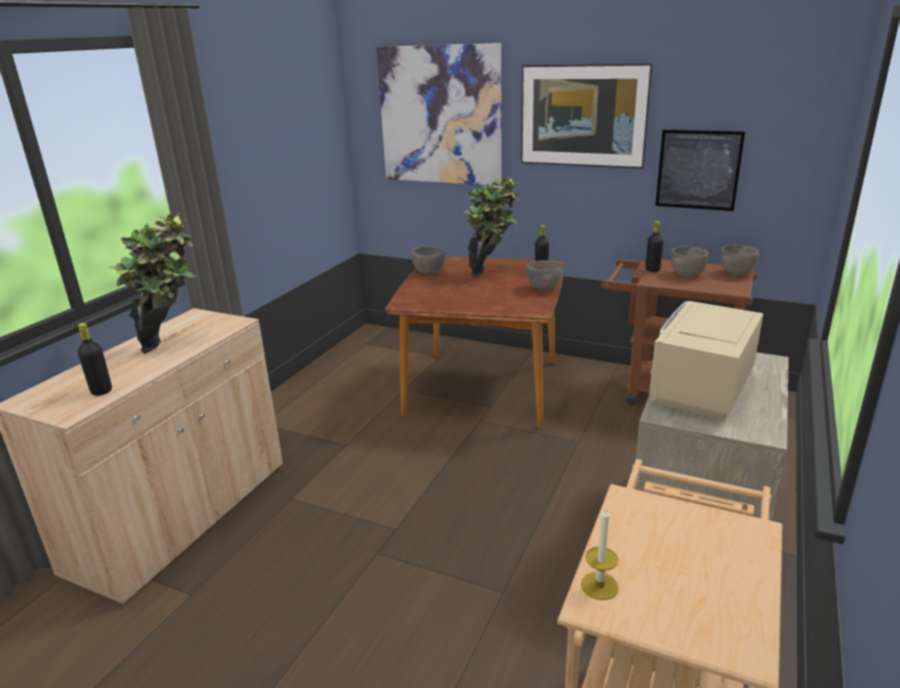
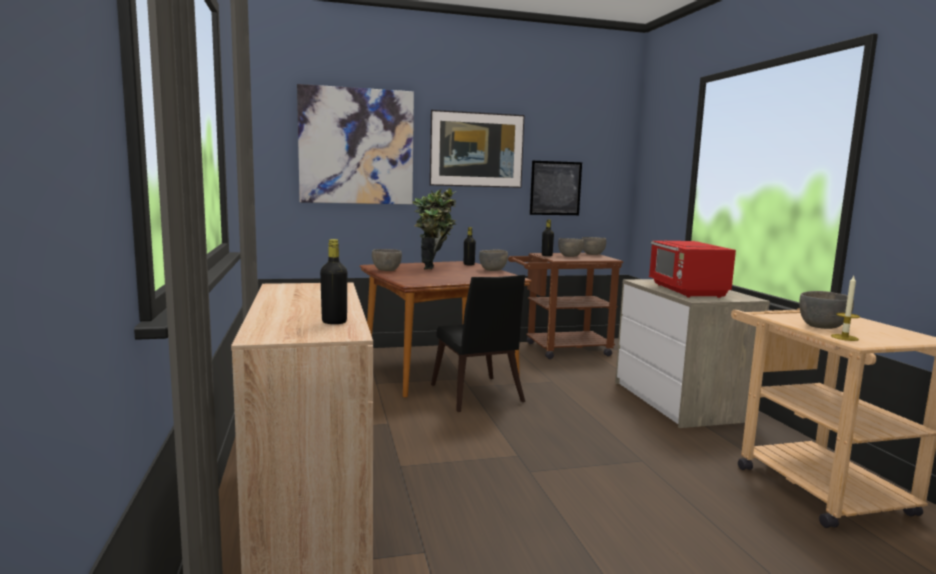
camera: 40 degrees left, 15 degrees down
(172, 343) = (313, 297): potted plant -> none
(468, 437) = (477, 396): none -> black chair
(634, 550) = (822, 327): none -> grey bowl
(700, 390) = (686, 291): beige microwave -> red microwave

